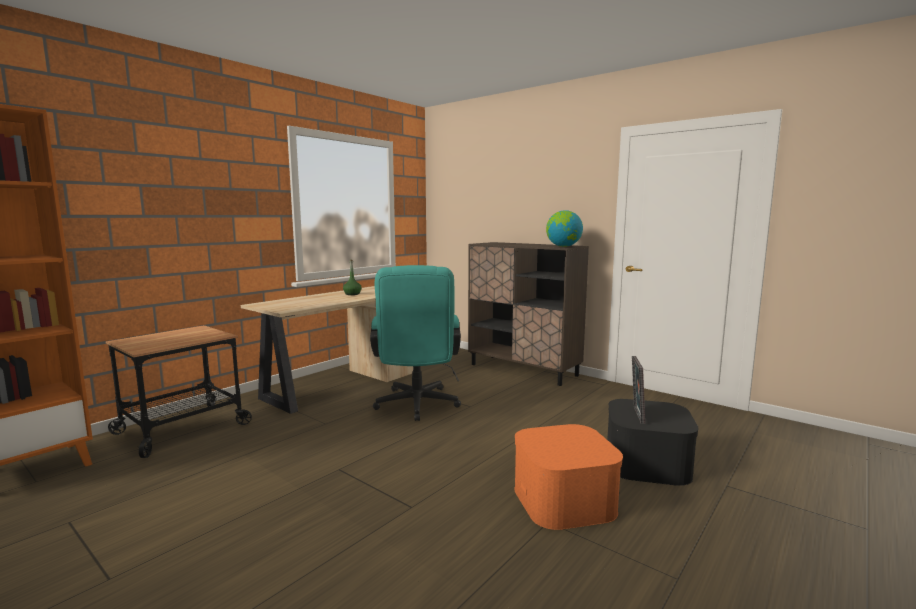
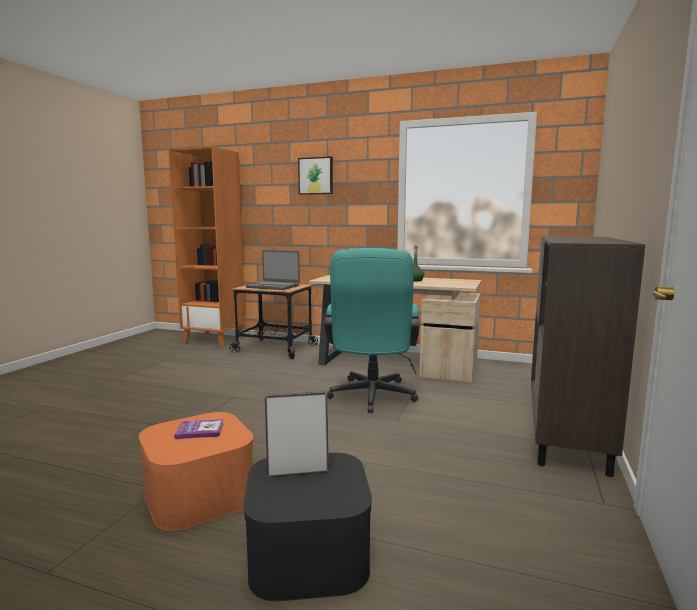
camera: 70 degrees right, 0 degrees up
(178, 338) = (273, 286): none -> laptop
(186, 176) = (316, 176): none -> picture
(416, 406) = (371, 398): turquoise office chair -> turquoise office chair turned 60 degrees counterclockwise
(557, 442) = (200, 430): none -> book
(563, 246) = (581, 242): globe -> none

